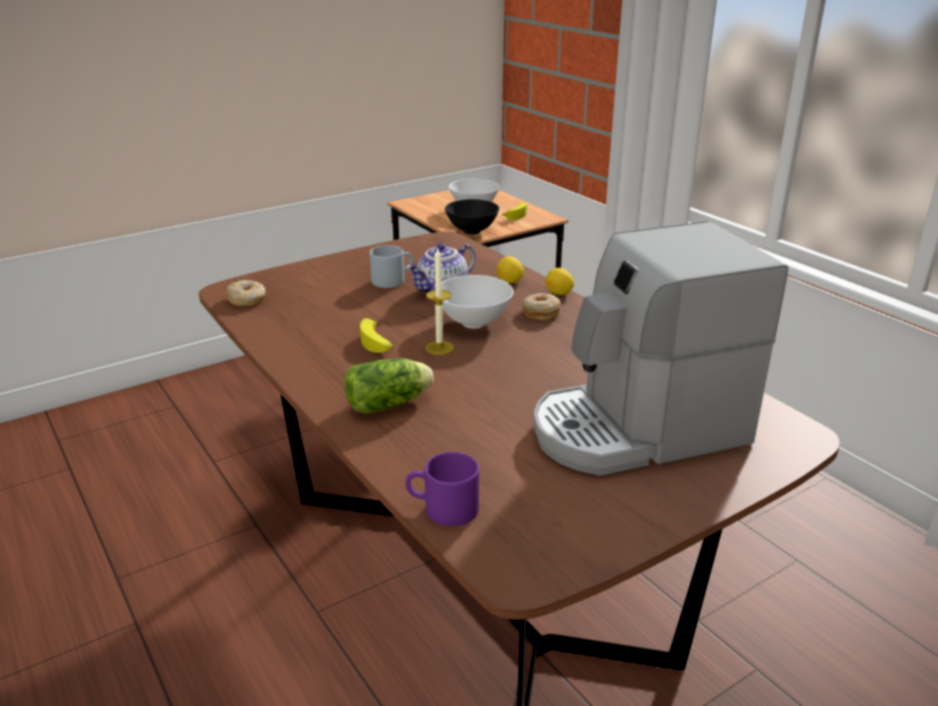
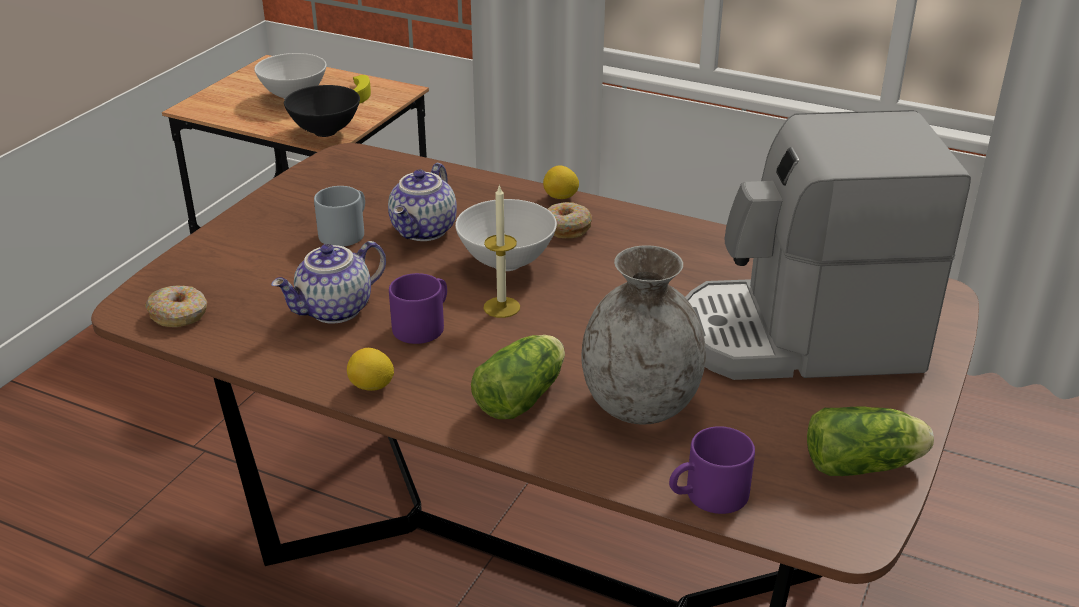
camera: 30 degrees left, 5 degrees up
(334, 321) = (335, 311): none -> teapot
(377, 343) = (423, 324): banana -> purple mug
(463, 435) = (640, 405): none -> grey vase
(509, 282) = (490, 196): lemon -> lemon (372, 387)
(591, 533) = (866, 465): none -> lettuce
(638, 430) = (799, 338): coffee machine -> coffee machine turned 45 degrees clockwise

